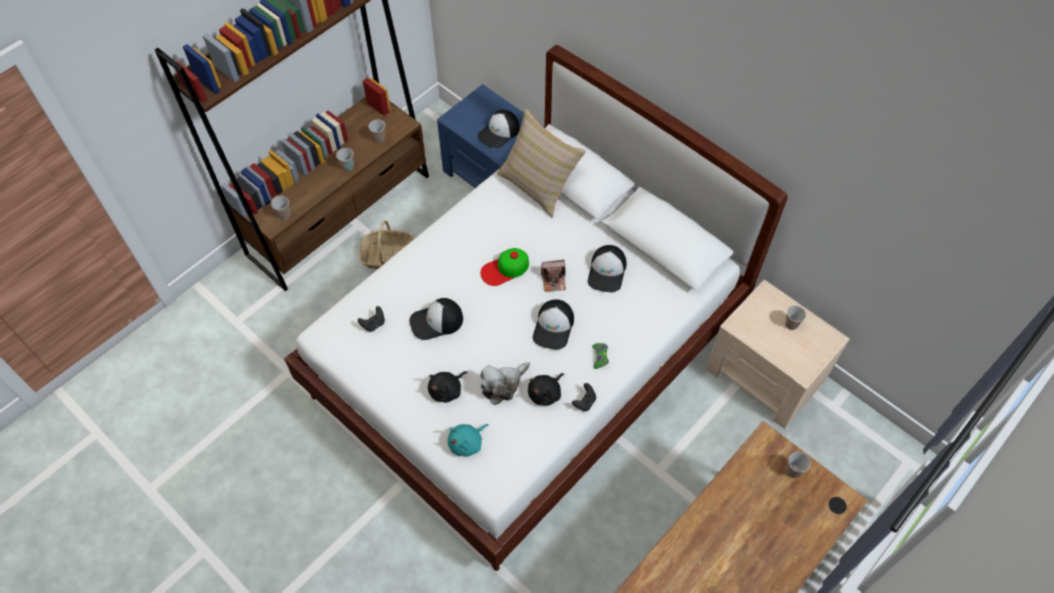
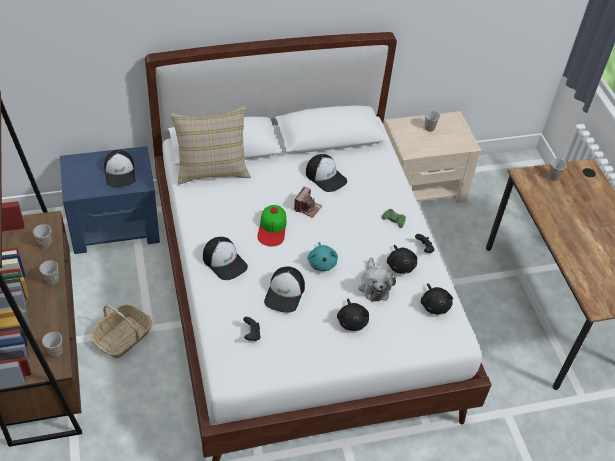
camera: 60 degrees left, 10 degrees down
(467, 443) = (408, 333): turquoise plush toy -> turquoise plush toy (322, 263)
(519, 448) = (434, 305): none -> black plush toy
(554, 327) = (348, 230): cap -> cap (225, 261)

